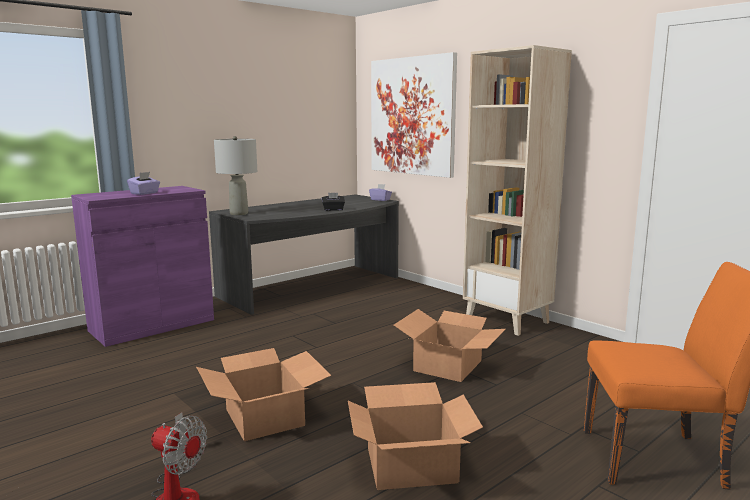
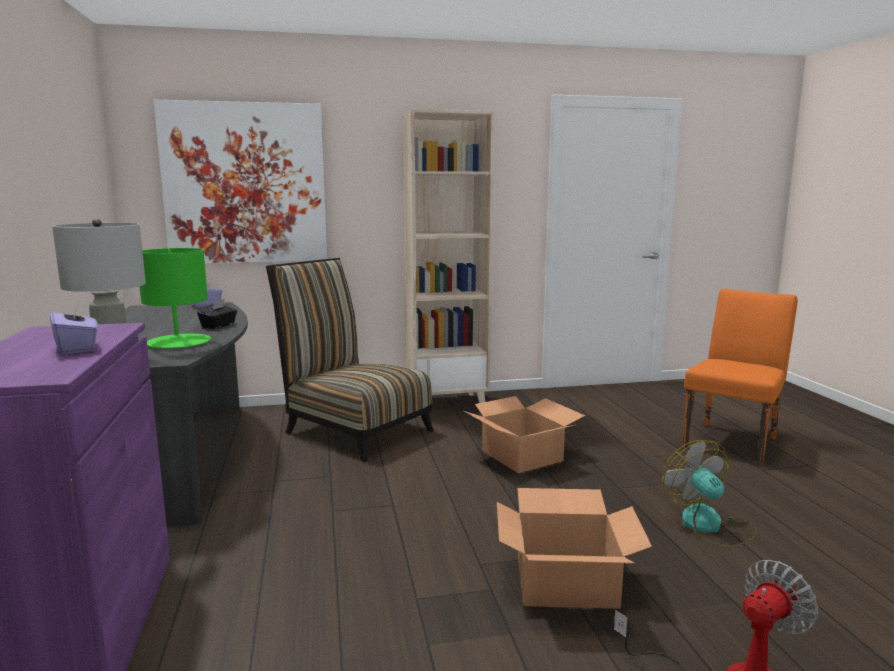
camera: 60 degrees left, 0 degrees up
(286, 212) = (179, 343): none -> green table lamp
(410, 464) = (709, 526): cardboard box -> fan
(412, 309) = (353, 429): none -> chair

